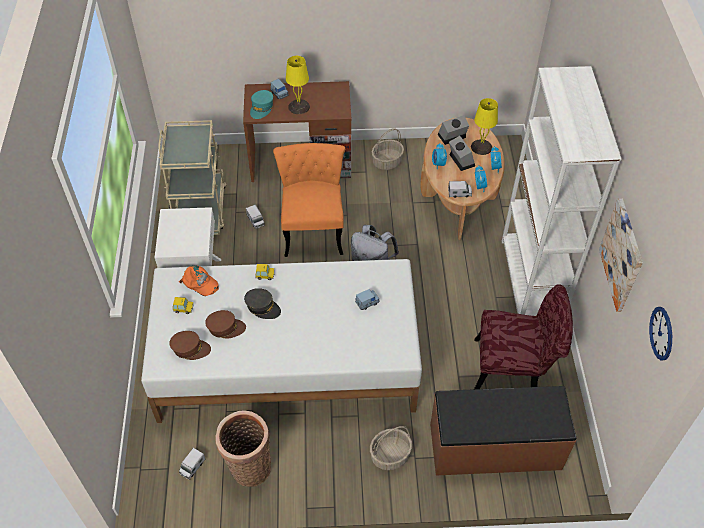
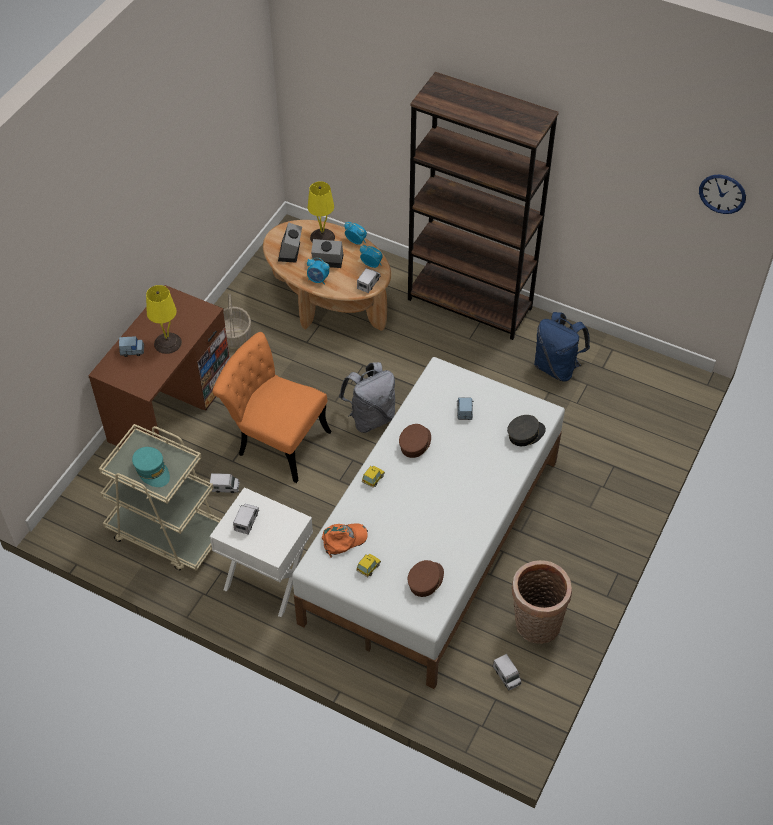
camera: 60 degrees left, 0 degrees up
(183, 222) = (247, 521): none -> toy truck
(225, 328) = (419, 540): brown cap -> brown cap (415, 444)
(261, 108) = (141, 376): turquoise cap -> turquoise cap (152, 471)
(262, 307) = (413, 498): grey cap -> grey cap (525, 434)
(390, 456) = (590, 504): basket -> none
(495, 447) = (627, 423): brown bench -> none
(514, 370) = (557, 367): red chair -> blue backpack
(531, 281) = (470, 304): white bookcase -> brown bookcase
(622, 255) = (611, 181): picture -> none

